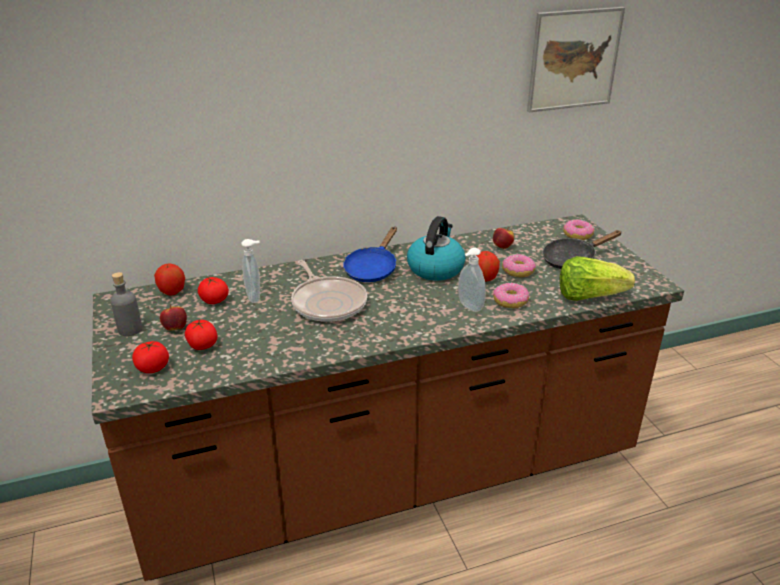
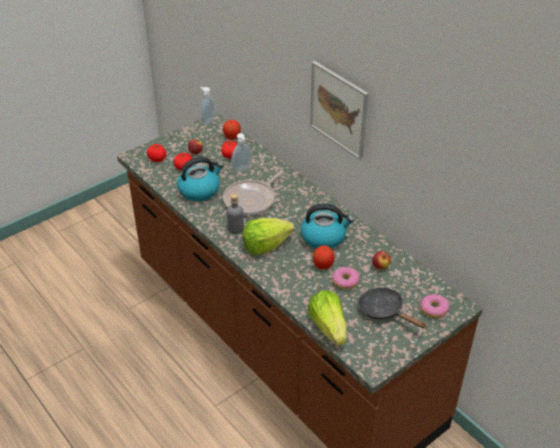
camera: 70 degrees right, 10 degrees up
(130, 329) = (188, 138): grey bottle -> grey bottle (235, 228)
(271, 340) = (200, 190): none -> kettle
(372, 269) = (305, 208): blue frying pan -> none
(427, 309) = (265, 246): none -> lettuce
(469, 307) = (278, 265): soap dispenser -> soap dispenser (207, 121)
(510, 301) = (298, 284): donut -> none
(573, 59) = (492, 174): picture -> picture (338, 110)

